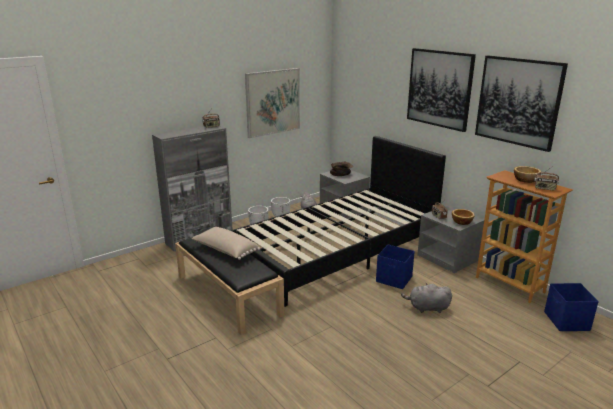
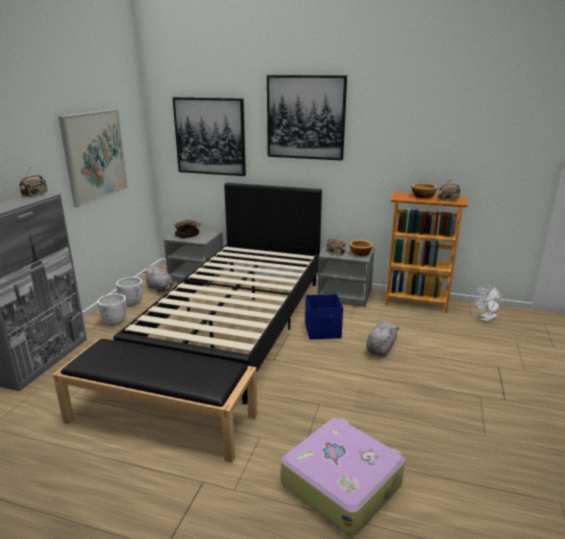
camera: 35 degrees left, 0 degrees up
(225, 251) = (149, 359): beige pillow -> none
(291, 375) = (341, 482): none -> suitcase
(427, 308) = (381, 348): grey plush toy -> grey plush toy turned 150 degrees clockwise
(518, 102) = (400, 120): picture -> picture (210, 136)
(566, 321) = (486, 319): blue storage box -> white fan

